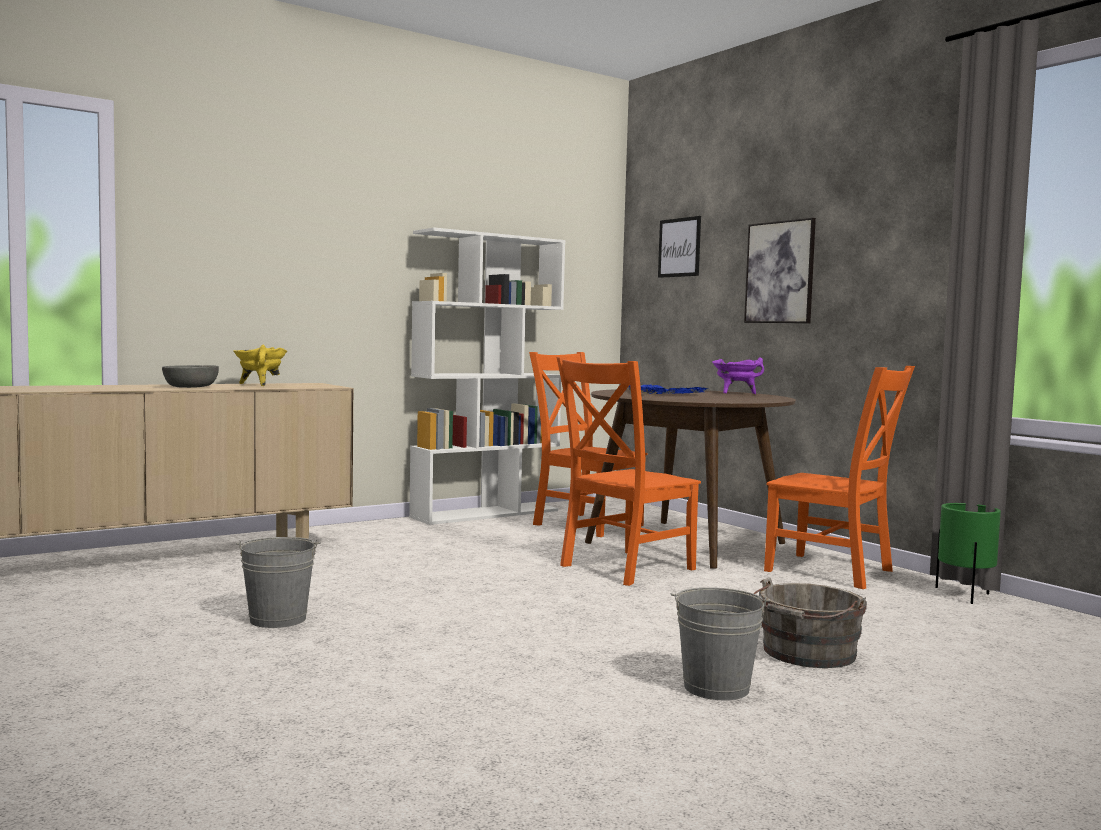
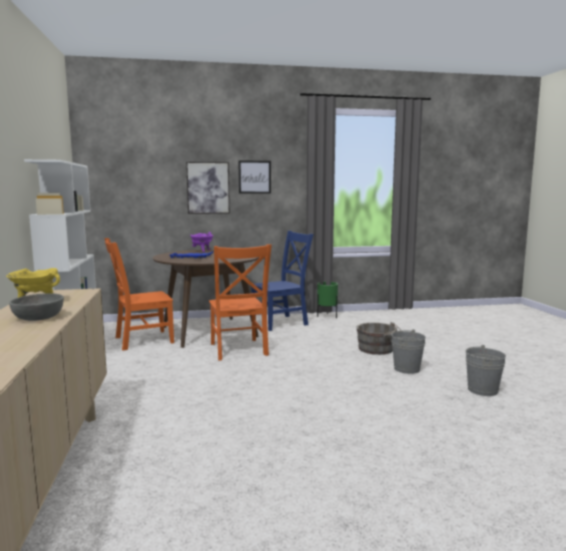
camera: 65 degrees left, 5 degrees up
(278, 619) = (255, 442): grey bucket -> grey bucket (482, 390)
(679, 247) = (129, 170): picture -> picture (254, 177)
(834, 572) = (282, 322): orange chair -> blue chair

